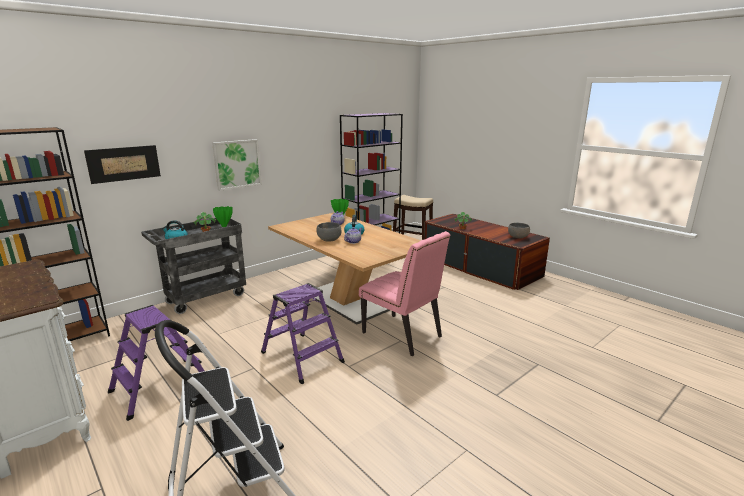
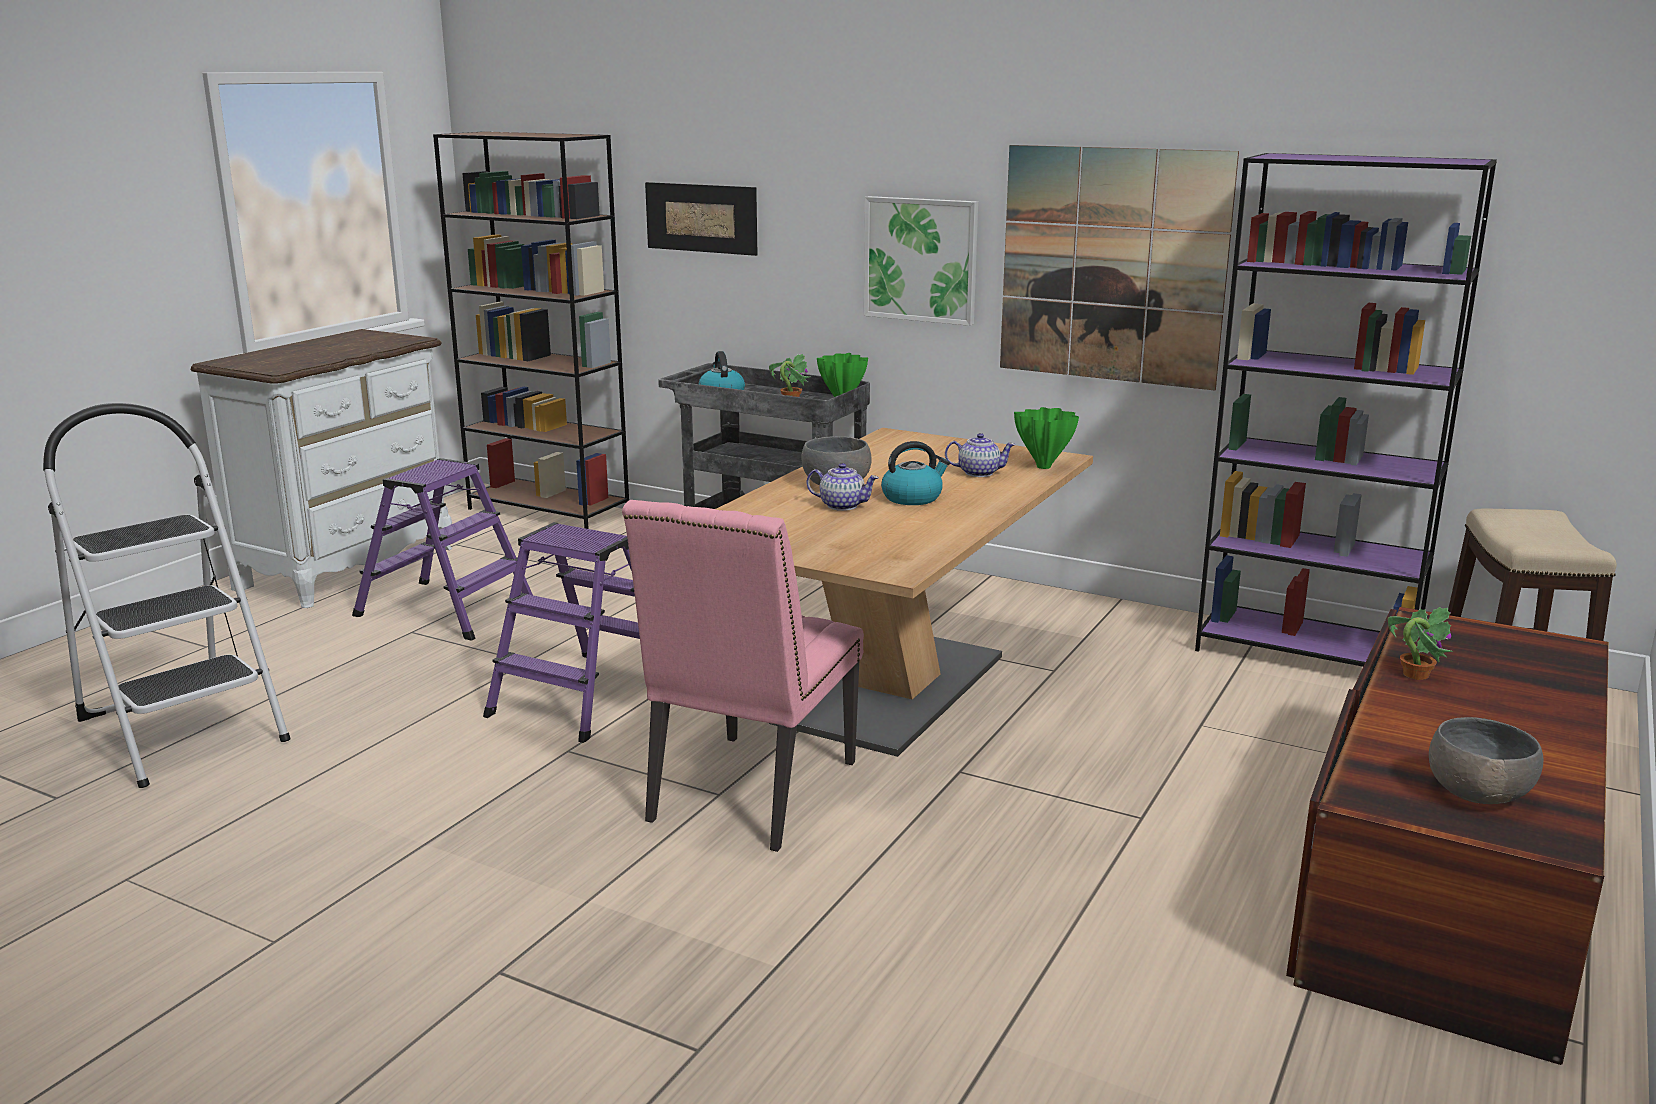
camera: 70 degrees right, 0 degrees up
(301, 154) = (1112, 266): none -> picture

